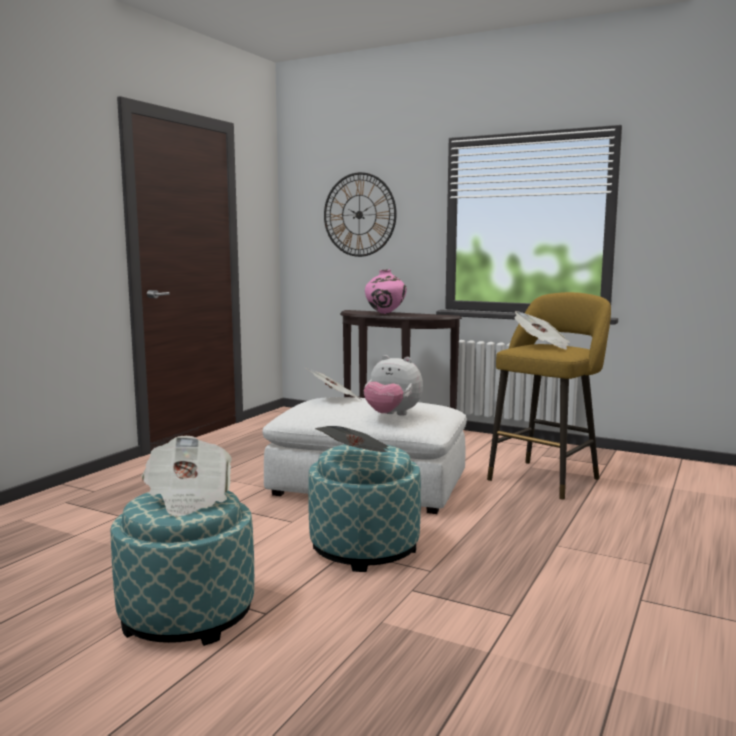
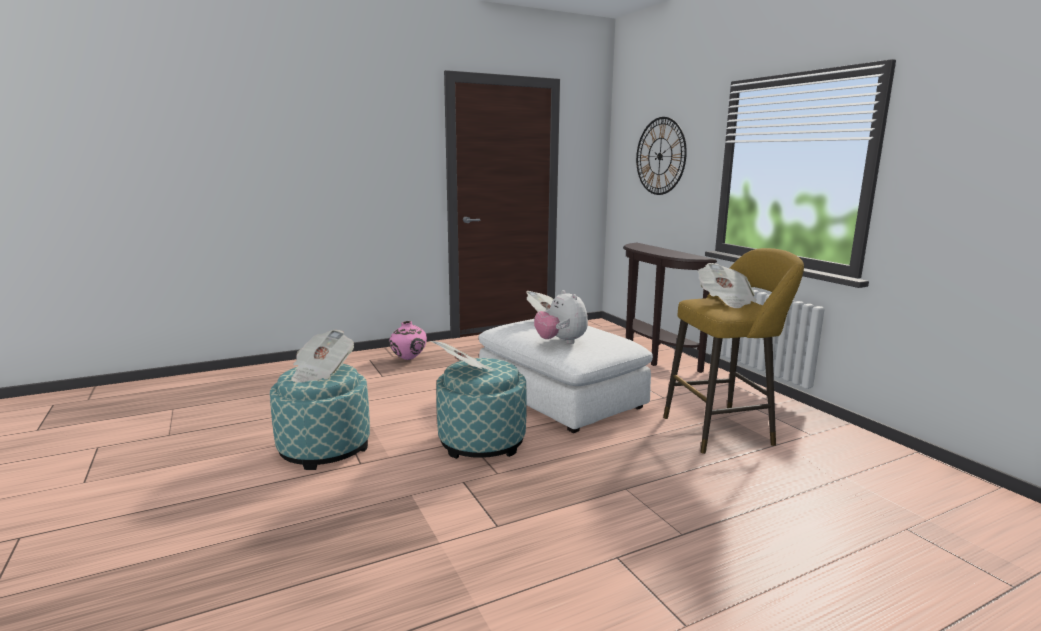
camera: 35 degrees right, 5 degrees up
(385, 314) = (651, 250): pink vase -> pink vase (409, 359)

